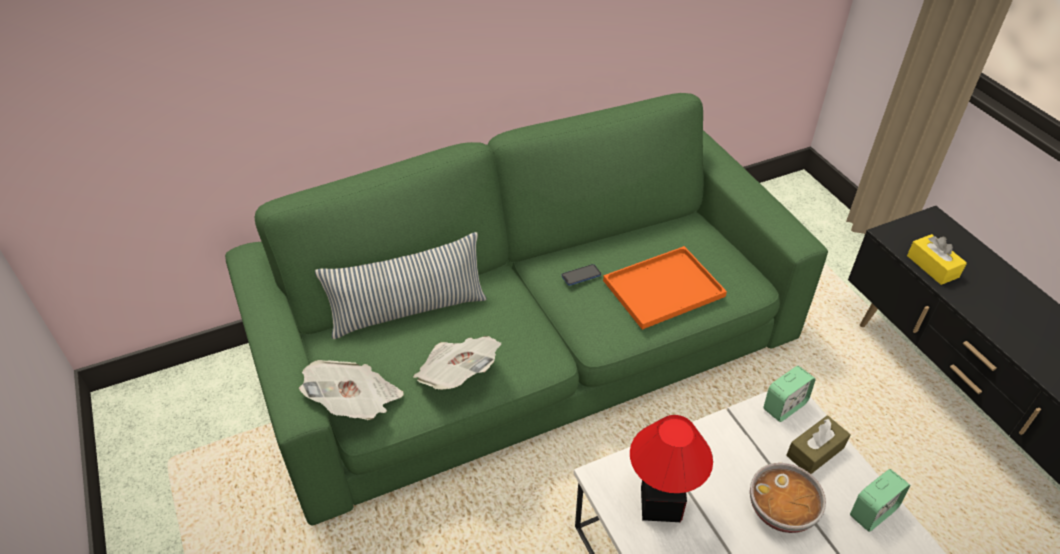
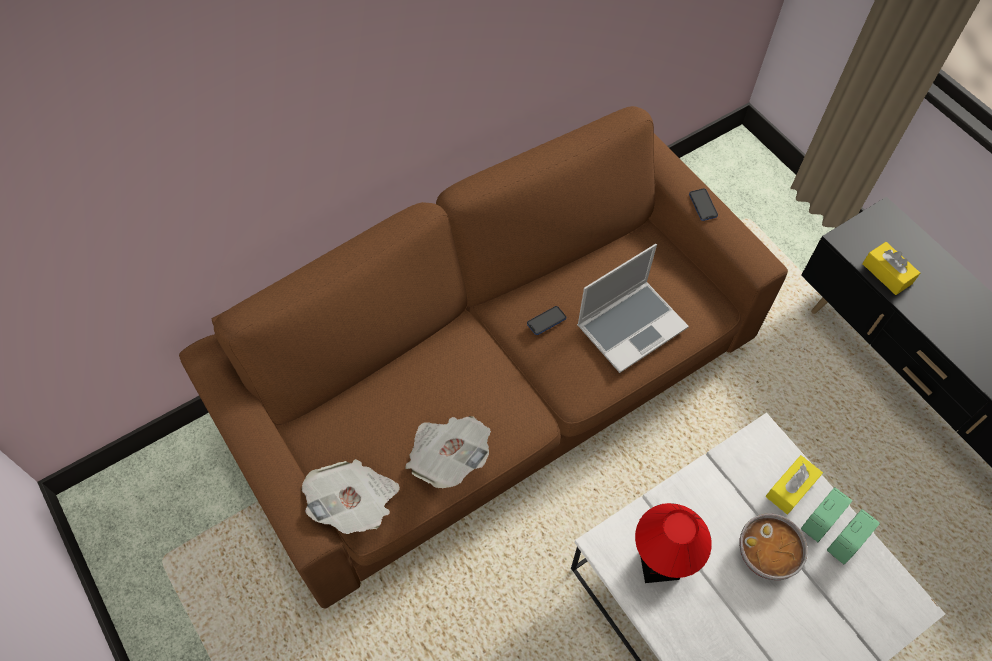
camera: 10 degrees left, 15 degrees up
(408, 311) = (380, 385): pillow -> none
(529, 347) = (494, 380): green sofa -> brown sofa
(664, 287) = (631, 325): orange tray -> laptop
(747, 190) = (703, 205): none -> phone
(784, 406) = (758, 444): alarm clock -> alarm clock (819, 521)
(815, 451) = (790, 488): brown tissue box -> yellow tissue box

